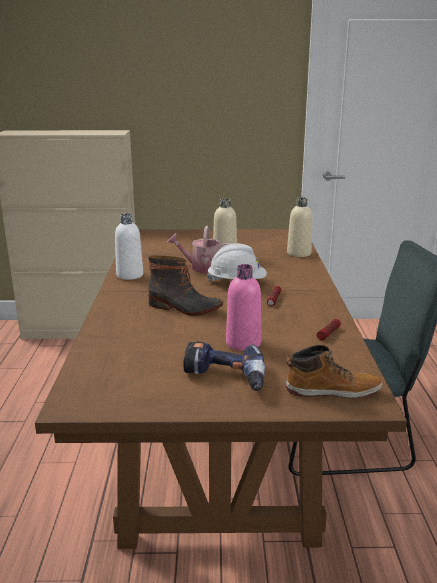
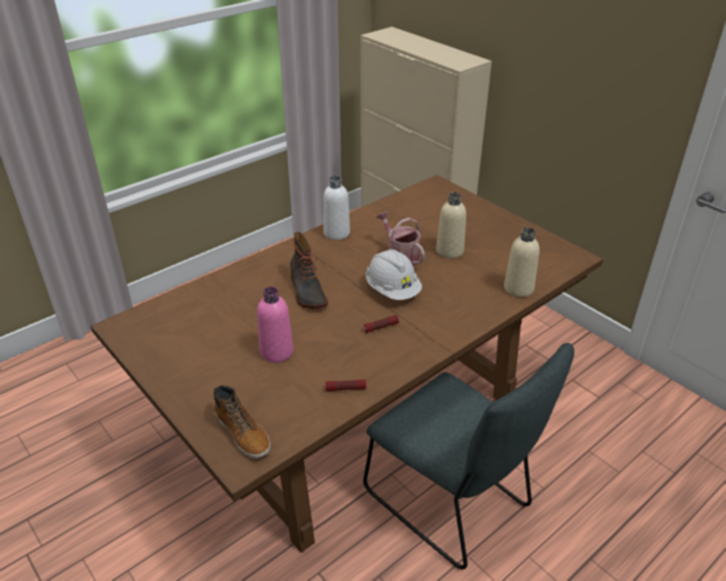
camera: 50 degrees right, 15 degrees up
(224, 378) = (210, 370): power drill -> none

